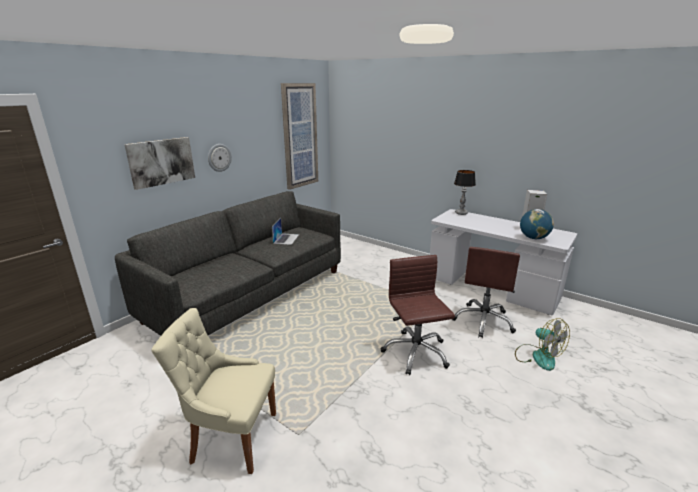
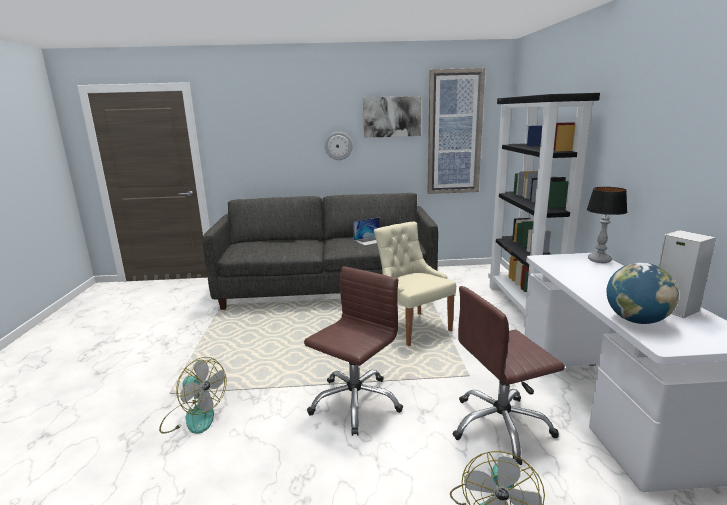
camera: 50 degrees right, 5 degrees down
(161, 162) = (278, 143): picture -> picture (392, 117)
(231, 437) = (147, 368): beige chair -> beige chair (413, 327)
(350, 430) = (193, 416): none -> fan
(389, 255) = (524, 306): none -> black bookcase

